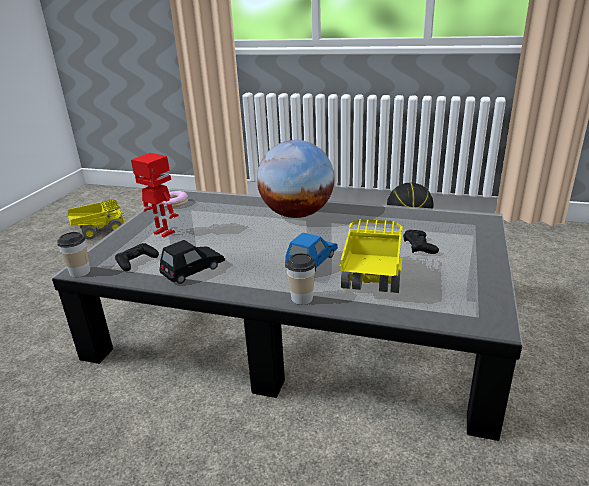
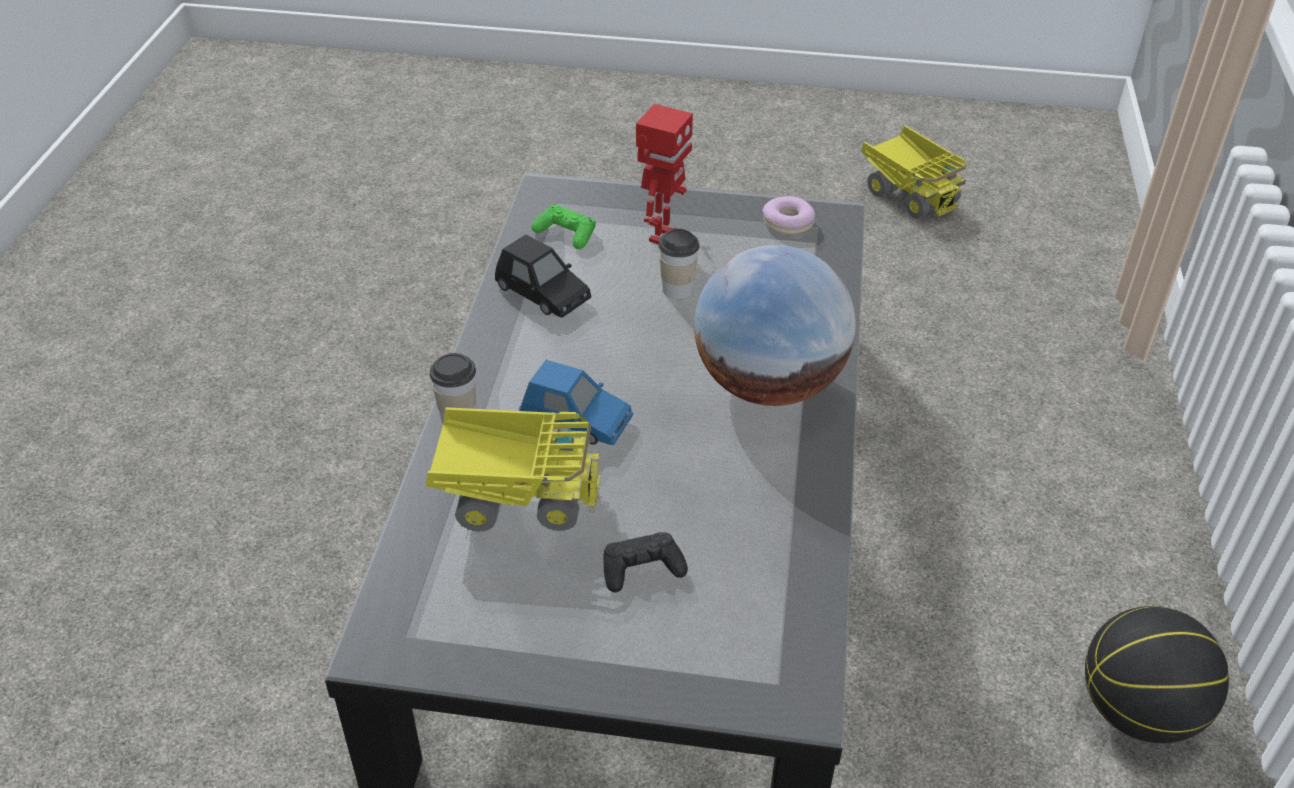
camera: 80 degrees right, 15 degrees up
(80, 272) = (533, 192): cup -> cup (677, 290)
(136, 261) = (566, 233): black game controller -> green game controller

